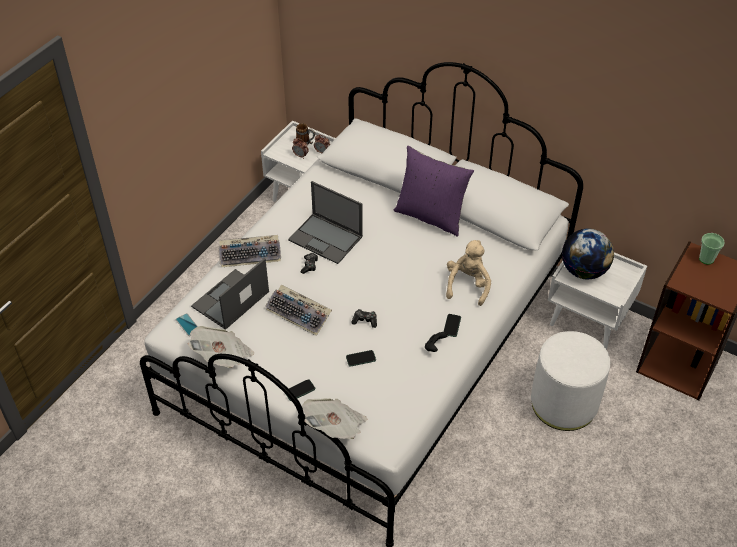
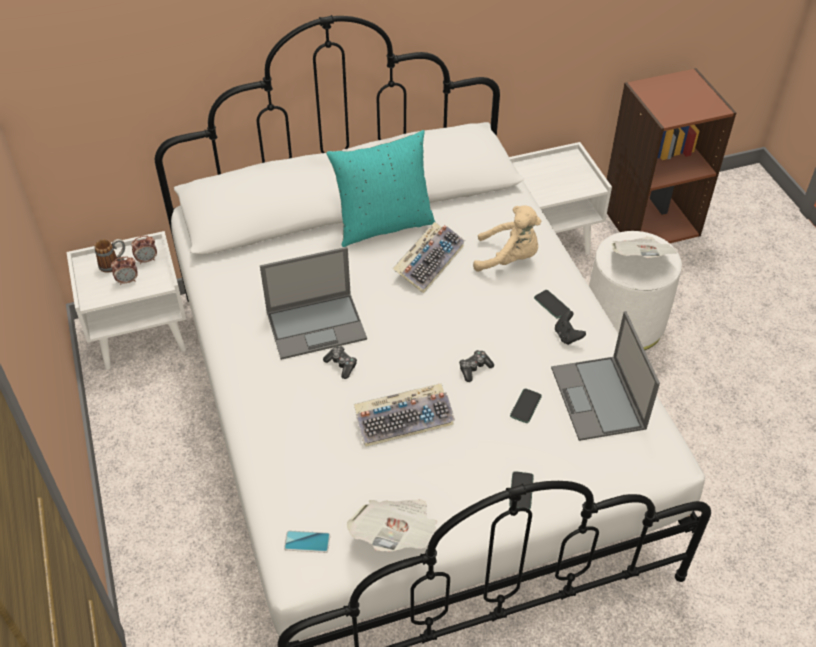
camera: 50 degrees left, 0 degrees up
(230, 300) = (313, 472): laptop -> laptop (598, 399)
(251, 254) = (262, 407): keyboard -> keyboard (429, 261)
(335, 427) = (604, 490): newspaper -> newspaper (641, 260)
(431, 216) = (383, 225): purple pillow -> turquoise pillow
(467, 285) = (509, 258): beige plush toy -> beige plush toy turned 135 degrees clockwise
(584, 271) = (540, 184): globe -> none
(706, 259) = (656, 86): cup -> none

